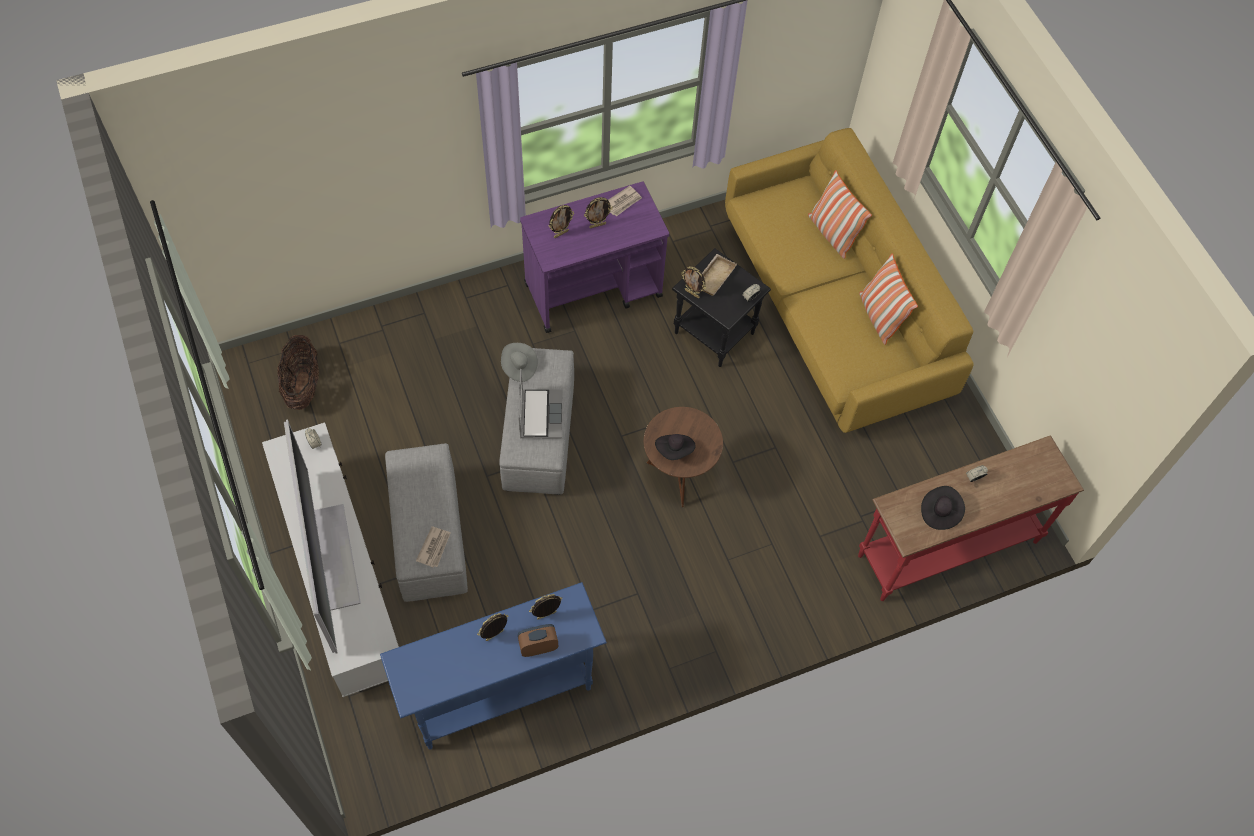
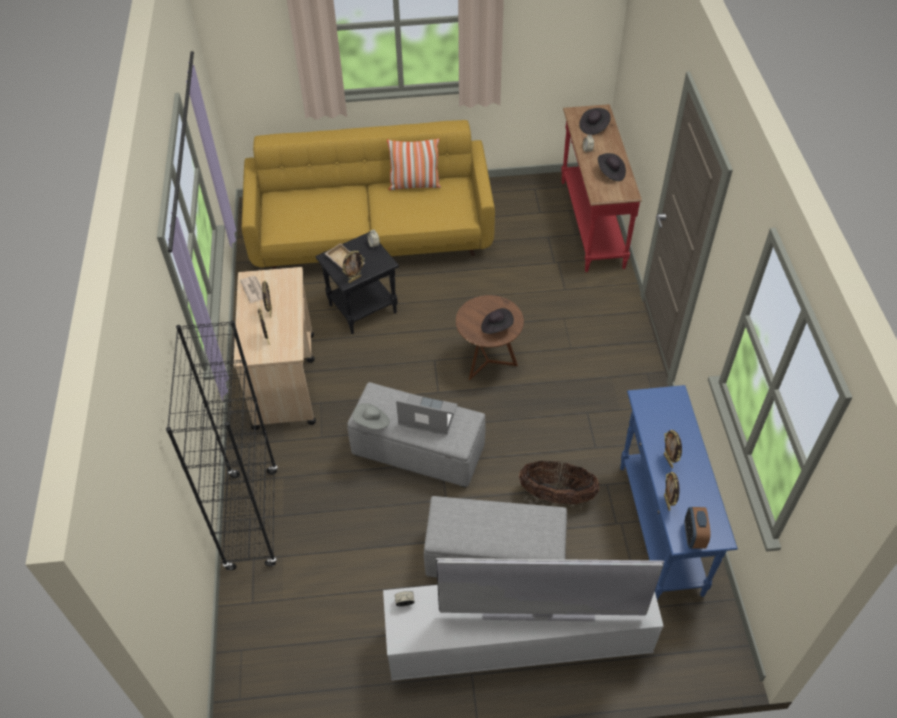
camera: 70 degrees left, 10 degrees down
(303, 385) = (289, 646): basket -> basket (557, 495)
(424, 315) = (252, 519): none -> black bookcase
(434, 547) = (540, 523): newspaper -> none
(538, 646) = (683, 431): alarm clock -> alarm clock (693, 536)
(546, 616) = (655, 420): picture frame -> picture frame (667, 503)
(594, 290) = (284, 380): purple cart -> beige cart
(832, 234) = (327, 191): pillow -> none
(1024, 478) = (594, 127): none -> black hat

